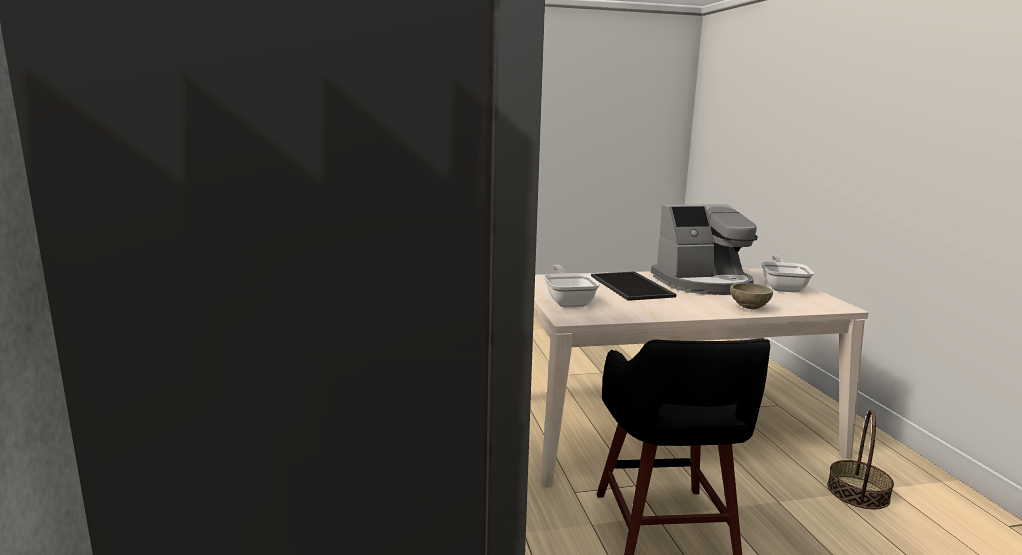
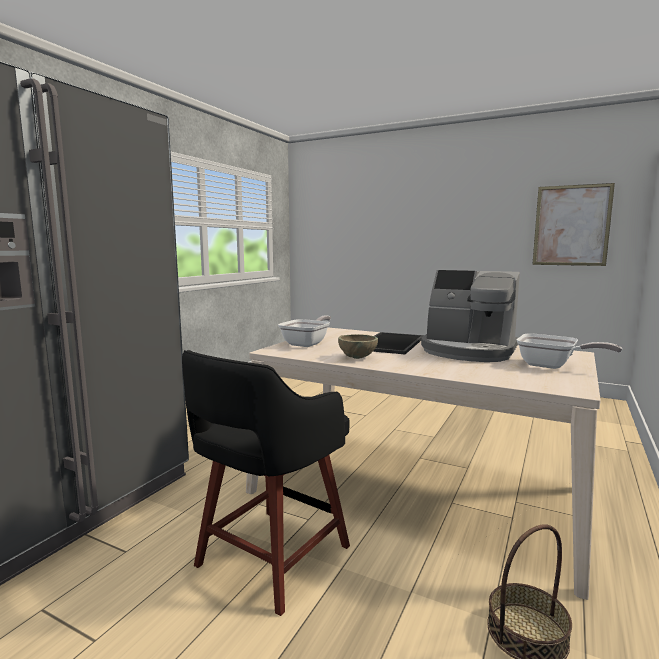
camera: 40 degrees right, 5 degrees down
(632, 132) = (571, 225): none -> picture
(749, 308) = (450, 371): beige bowl -> beige bowl (357, 358)
(783, 287) = (552, 366): frying pan -> frying pan turned 75 degrees clockwise

